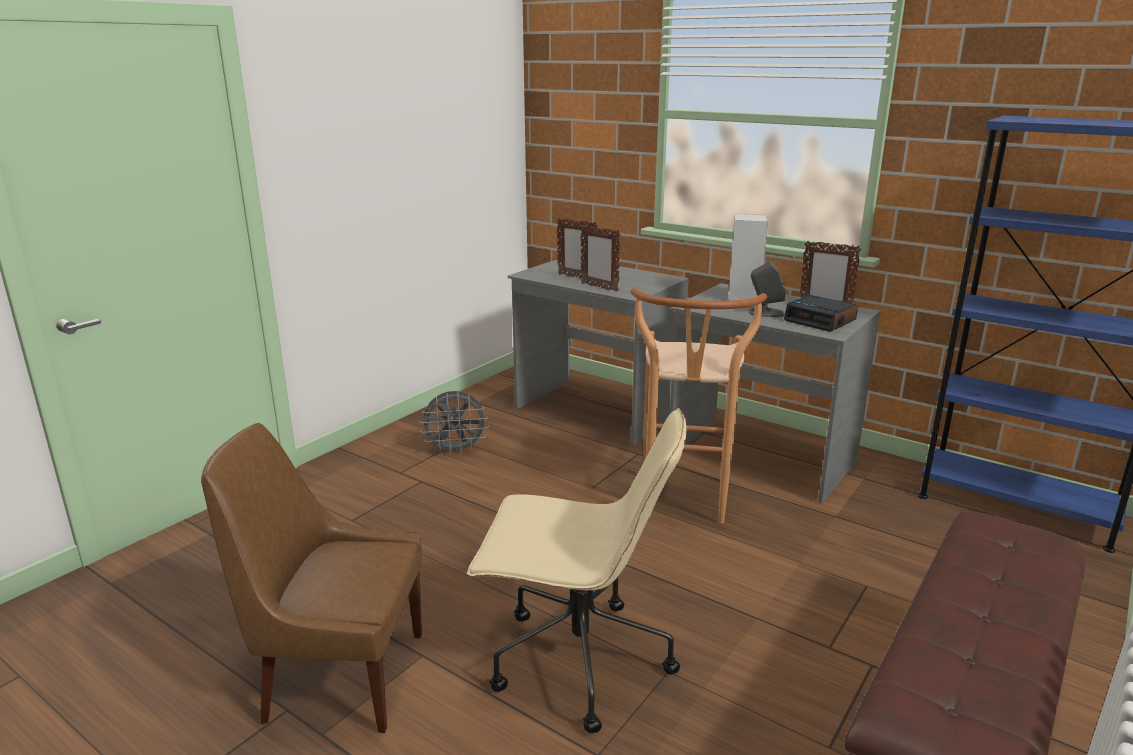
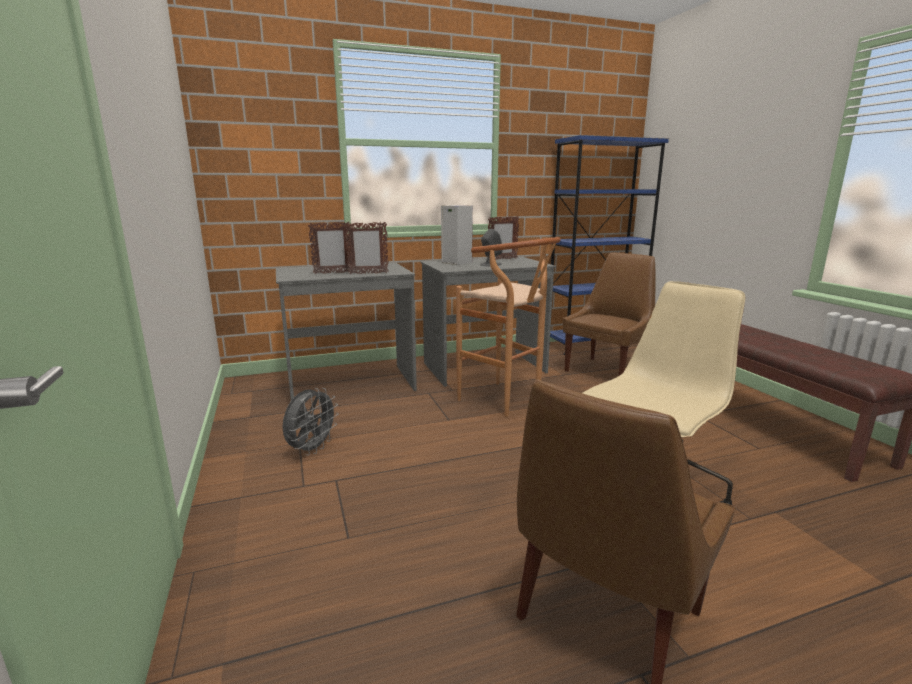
camera: 55 degrees left, 5 degrees down
(821, 320) = (520, 262): alarm clock -> none
(915, 546) = (606, 371): none -> brown chair

